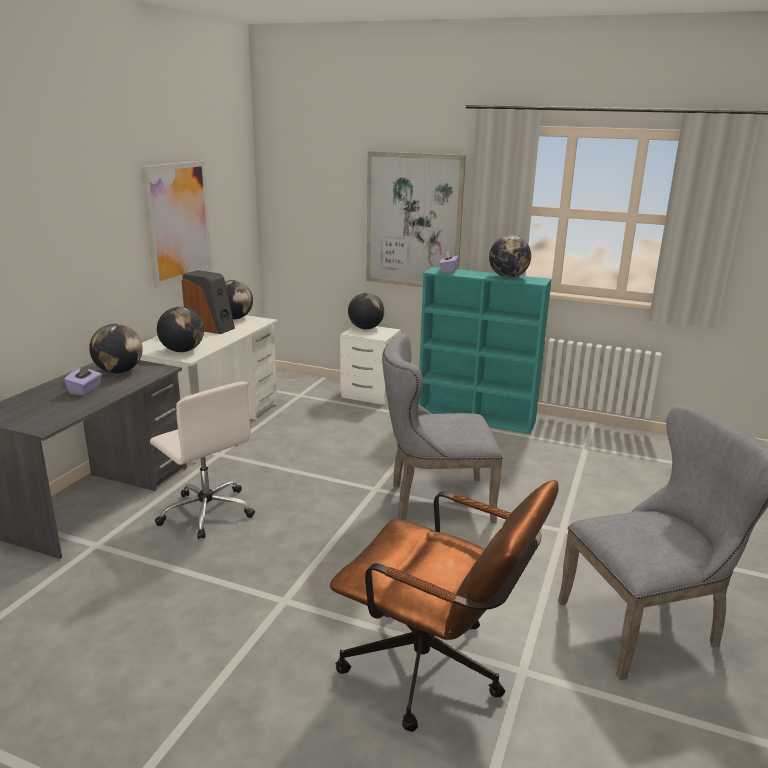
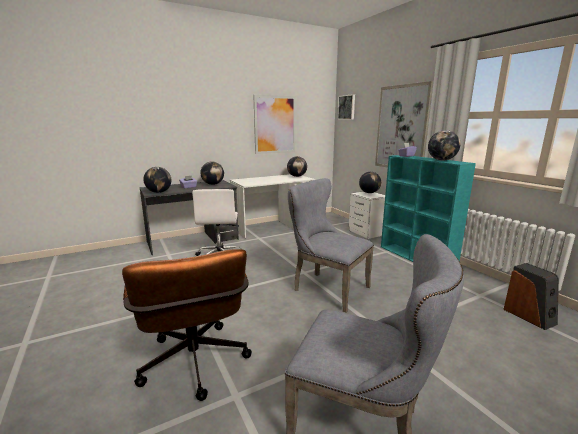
camera: 40 degrees right, 5 degrees down
(182, 351) = (250, 182): globe -> globe (159, 192)
(210, 328) = (279, 177): speaker -> speaker (529, 316)
(287, 176) = (347, 107): none -> picture

